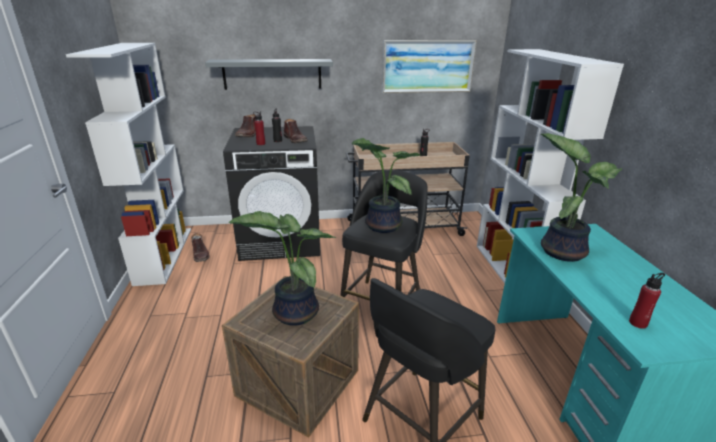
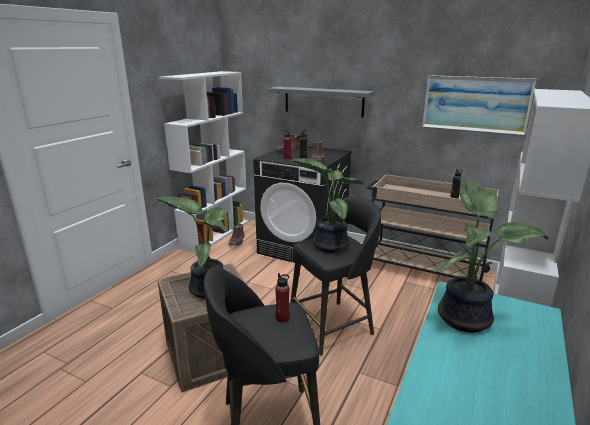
camera: 35 degrees right, 5 degrees down
(638, 323) = (440, 409): red bottle -> red bottle (282, 318)

